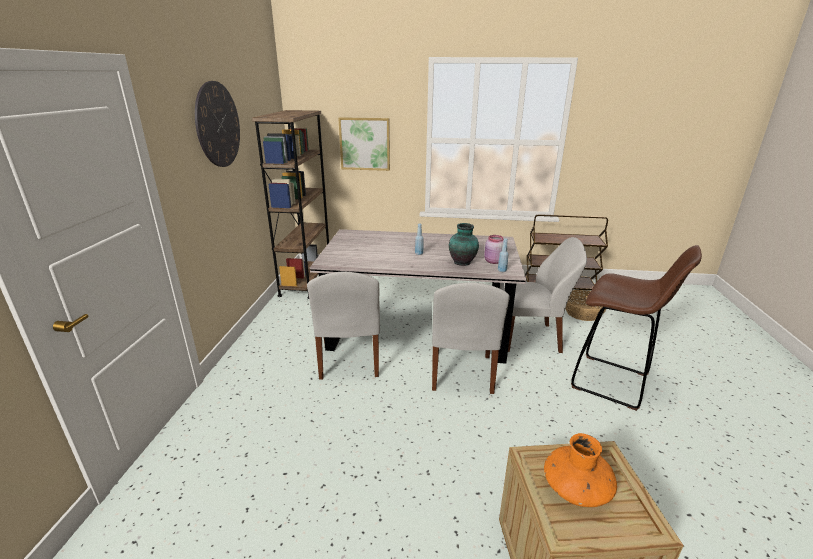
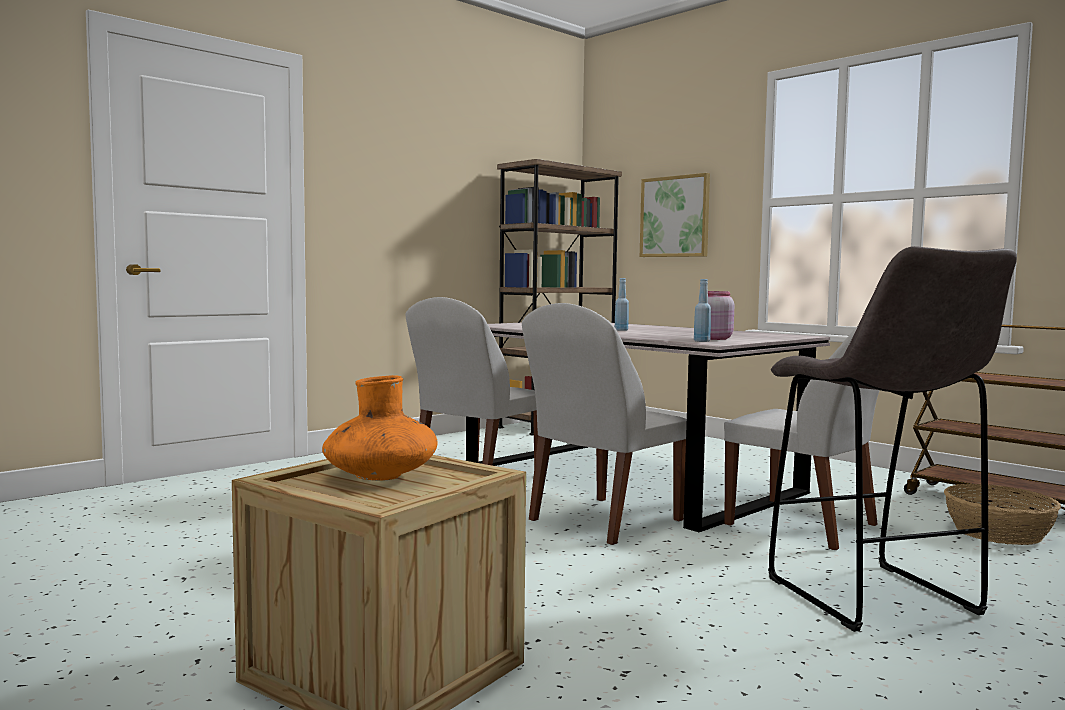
camera: 40 degrees right, 20 degrees down
(218, 125) = (430, 157): wall clock -> none
(463, 262) = (662, 336): vase -> none
(612, 382) = (875, 598): brown stool -> grey stool

